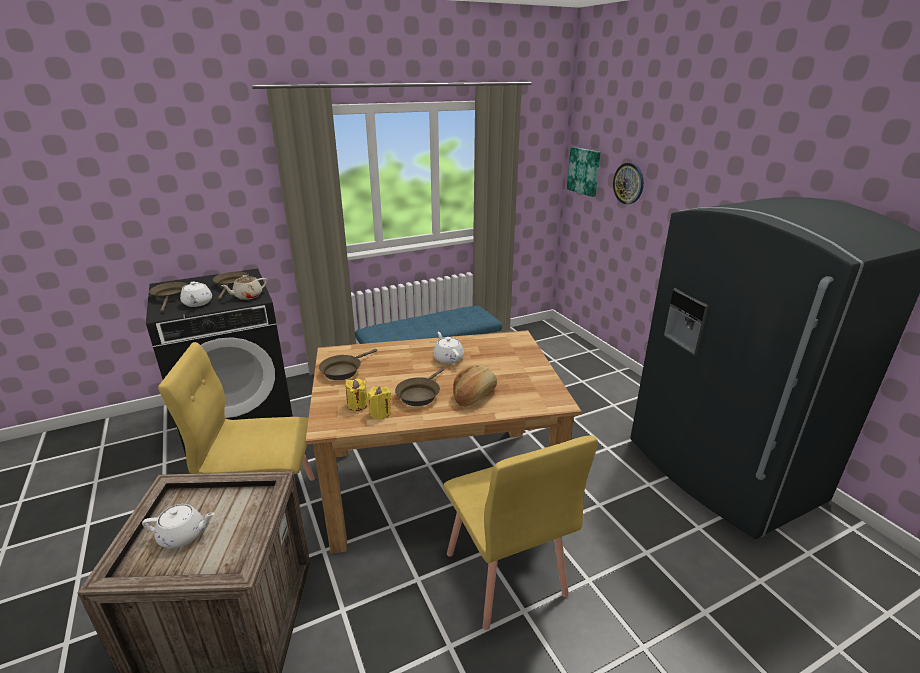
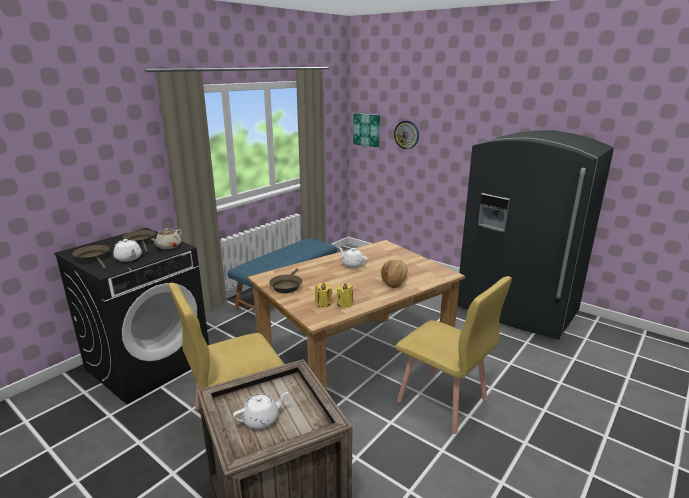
camera: 25 degrees left, 5 degrees down
(419, 394) = (358, 288): brown frying pan -> none

